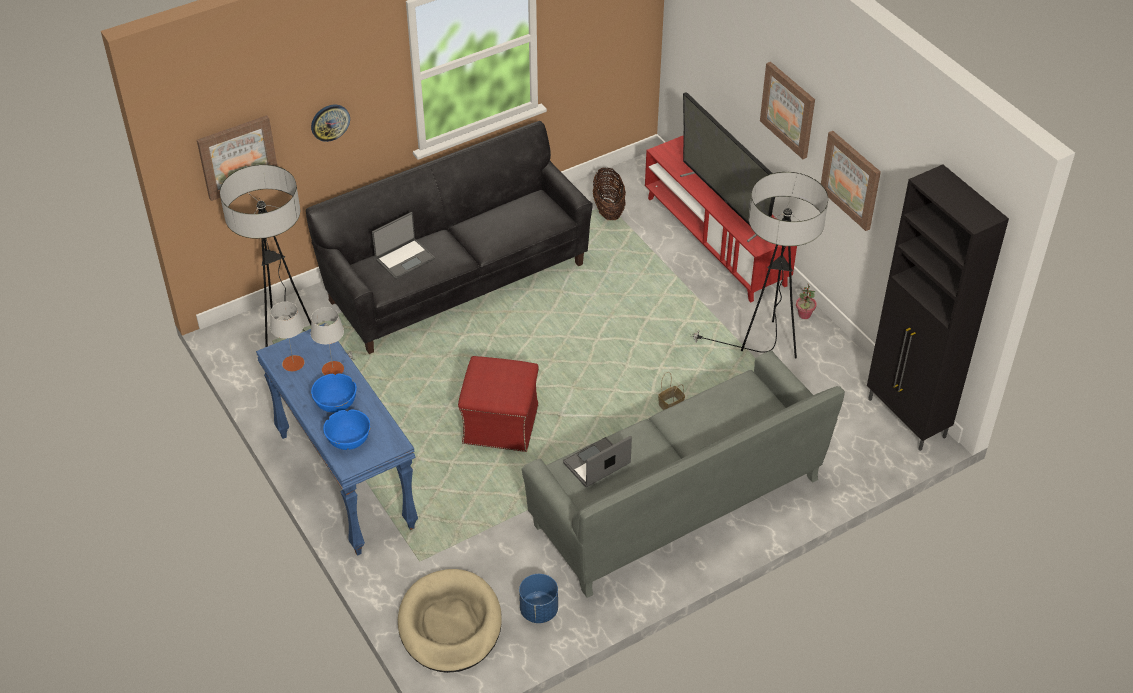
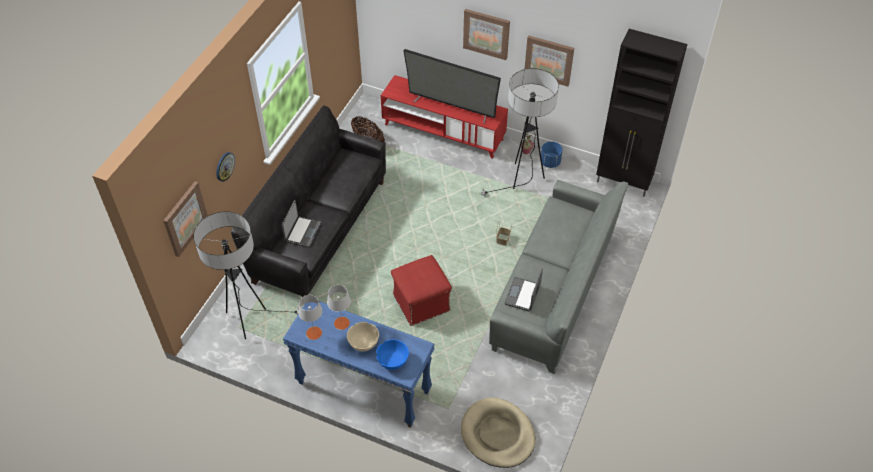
camera: 35 degrees left, 5 degrees up
(335, 403) = (363, 343): blue bowl -> beige bowl
(539, 610) = (537, 397): blue planter -> blue planter (550, 162)

